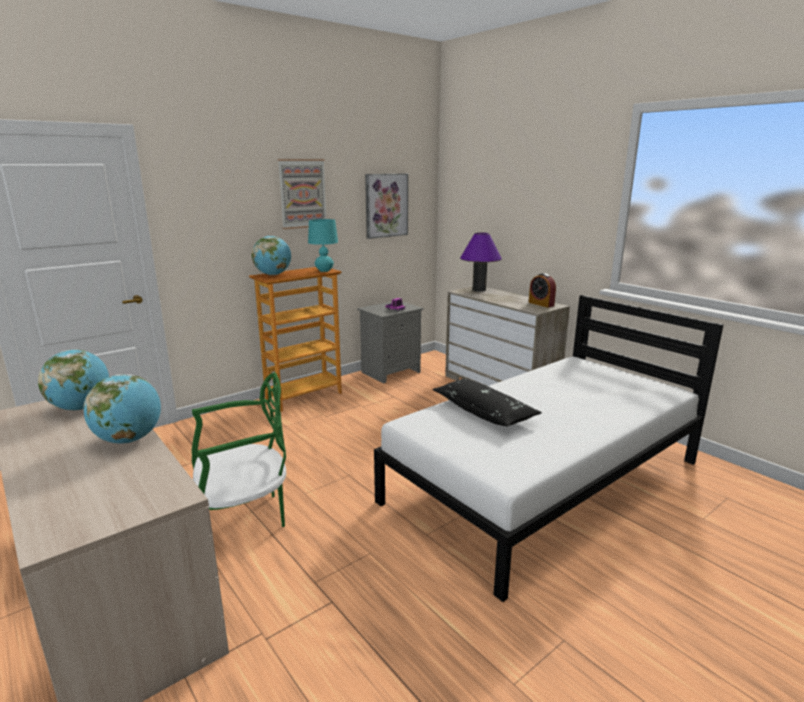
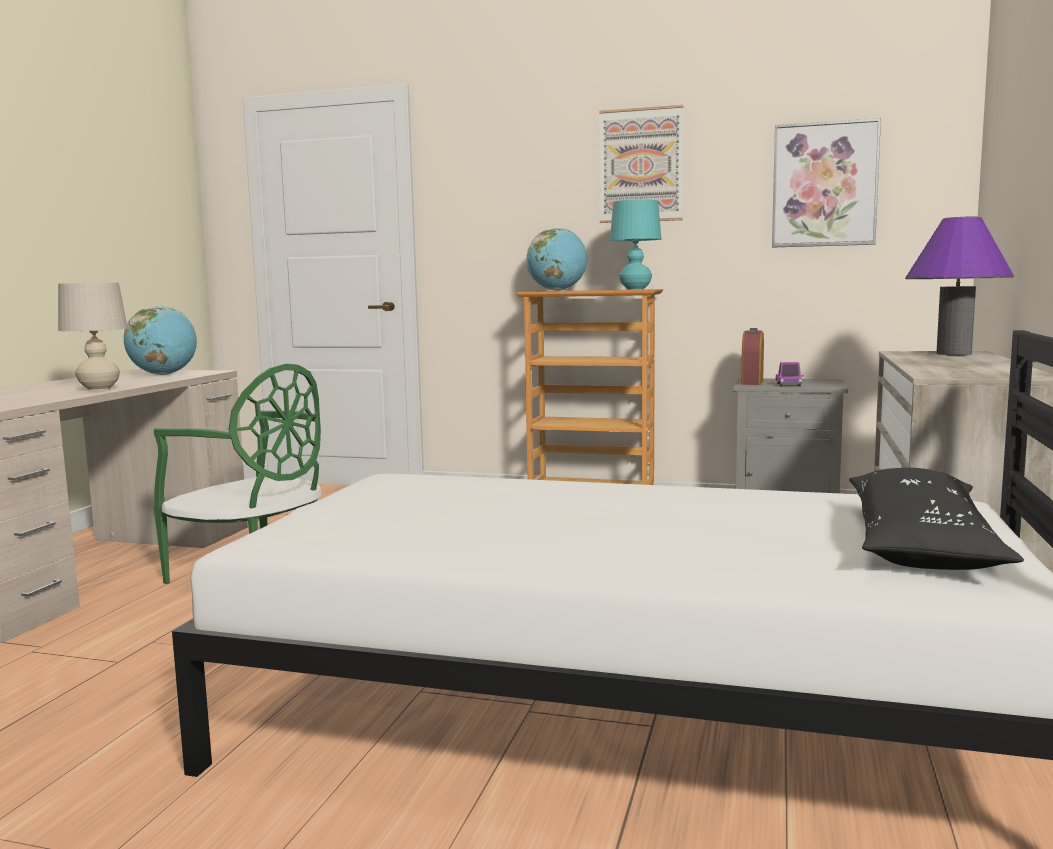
camera: 55 degrees right, 10 degrees down
(129, 439) = (99, 389): globe -> beige table lamp
(484, 412) = (505, 497): black pillow -> black pillow (921, 545)
(541, 304) = (999, 372): alarm clock -> alarm clock (752, 382)

